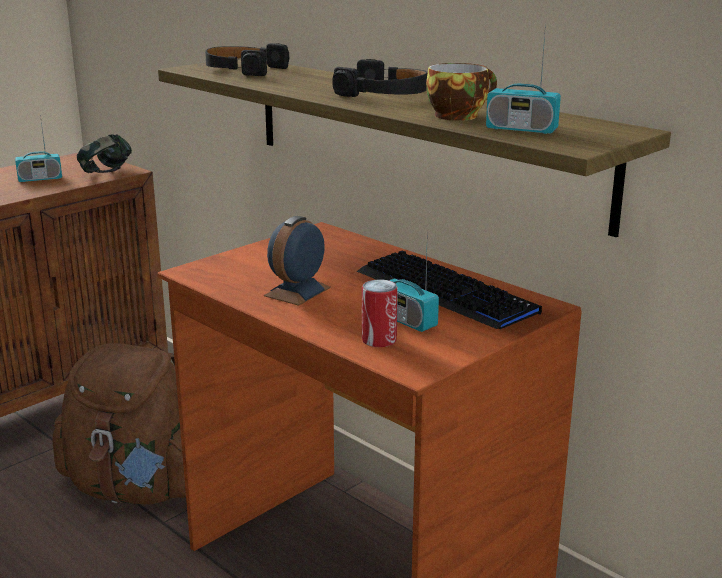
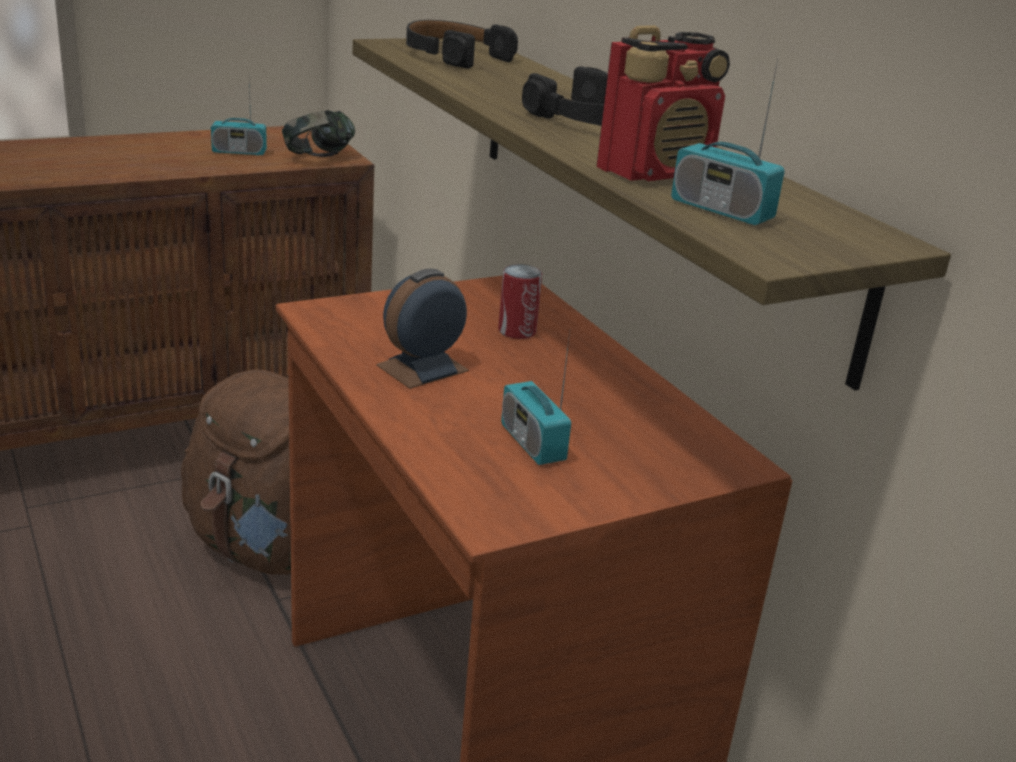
camera: 15 degrees right, 5 degrees up
(379, 340) = (475, 464): can -> can (517, 331)
(445, 292) = (614, 411): keyboard -> none
(458, 115) = (656, 172): cup -> radio

